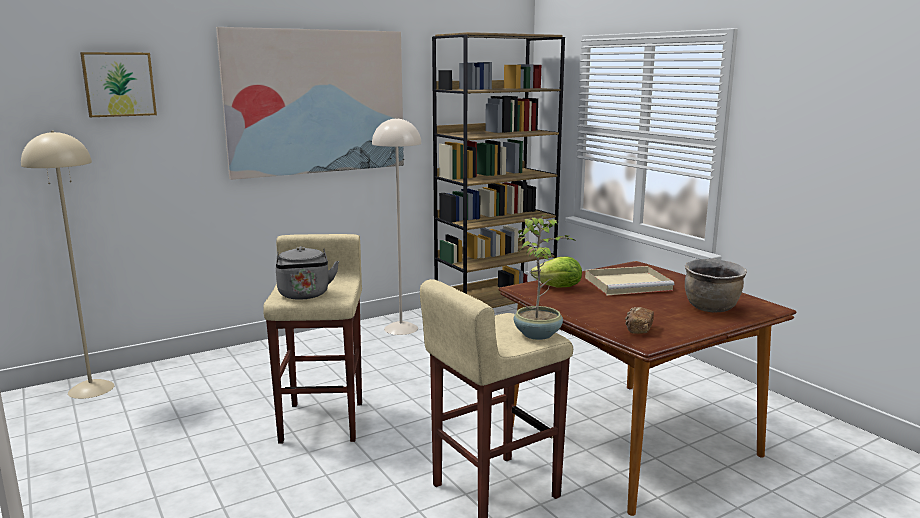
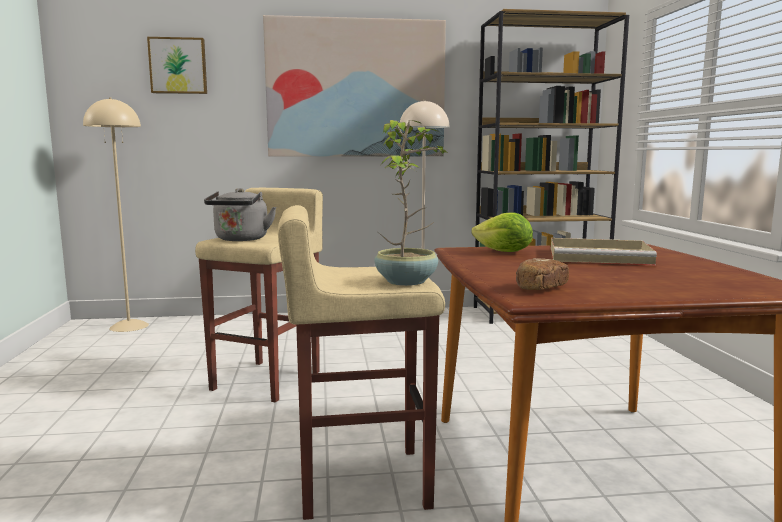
camera: 25 degrees right, 5 degrees down
(711, 308) = (689, 283): brown cooking pot -> none

